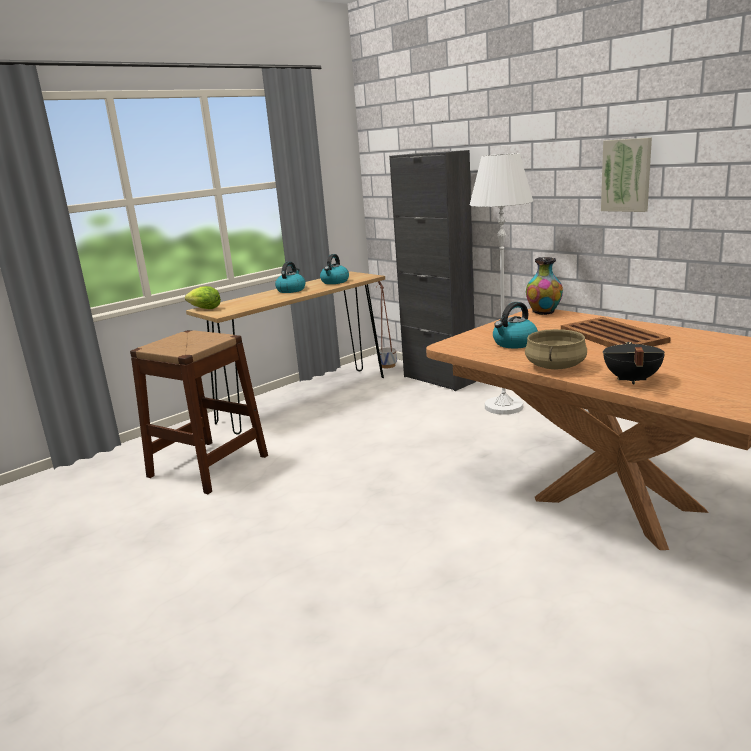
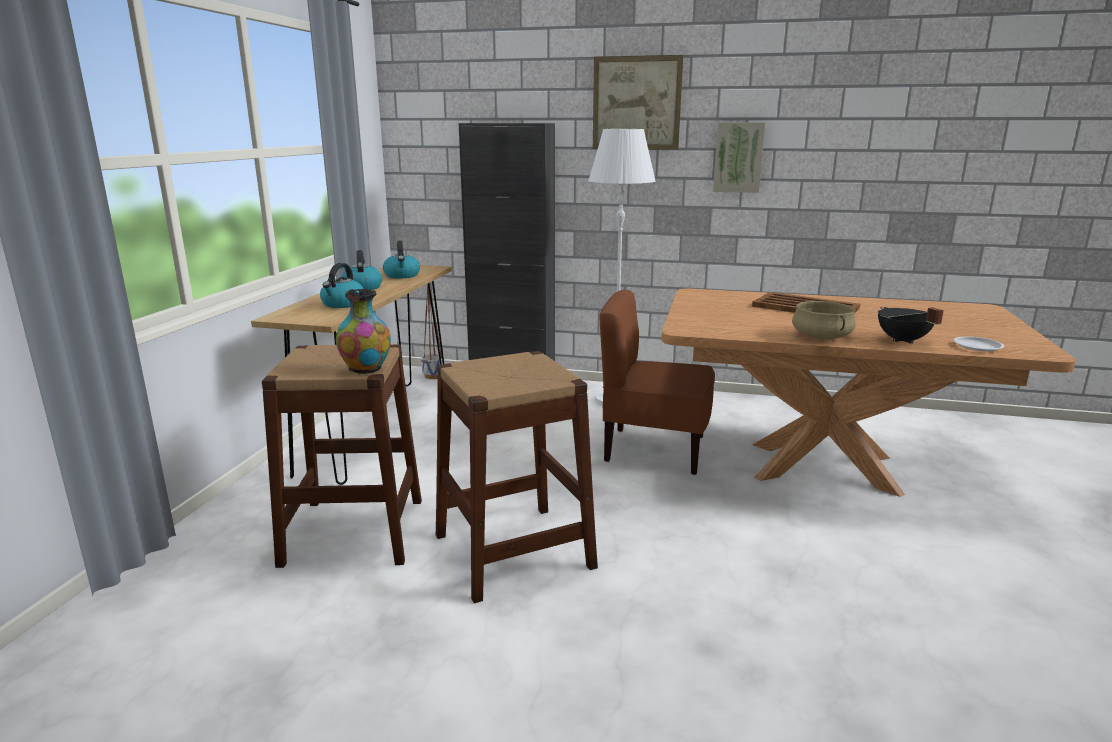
camera: 35 degrees left, 0 degrees up
(205, 309) = (282, 317): lettuce -> none
(279, 503) = (513, 550): none -> brown stool
(478, 455) = (654, 450): none -> brown chair
(514, 343) = (740, 321): kettle -> kettle (343, 304)
(535, 126) = (636, 103): none -> picture
(544, 312) = (701, 292): vase -> vase (366, 370)
(702, 397) = (977, 346): none -> white plate

